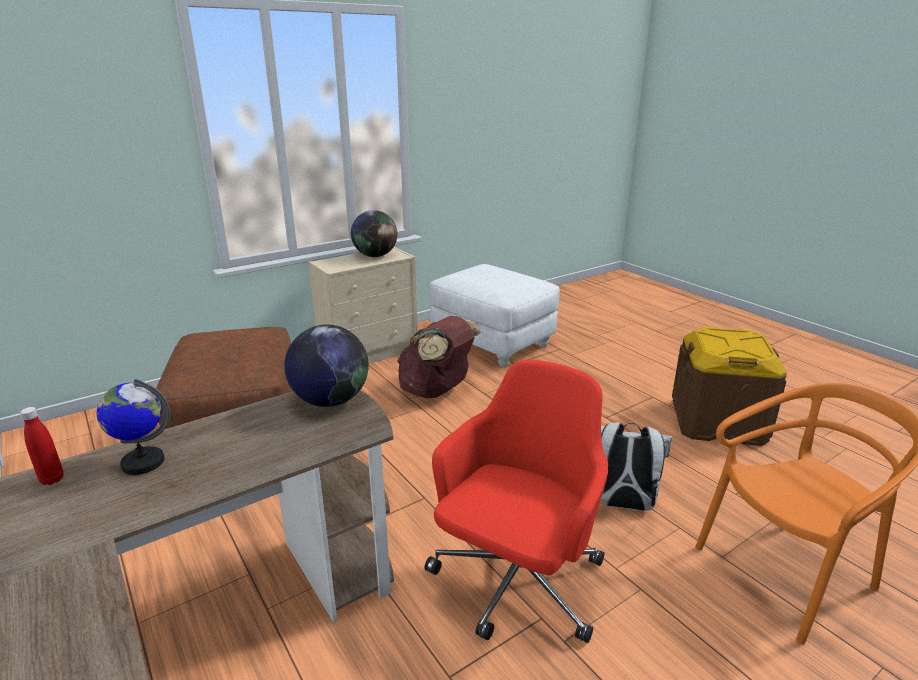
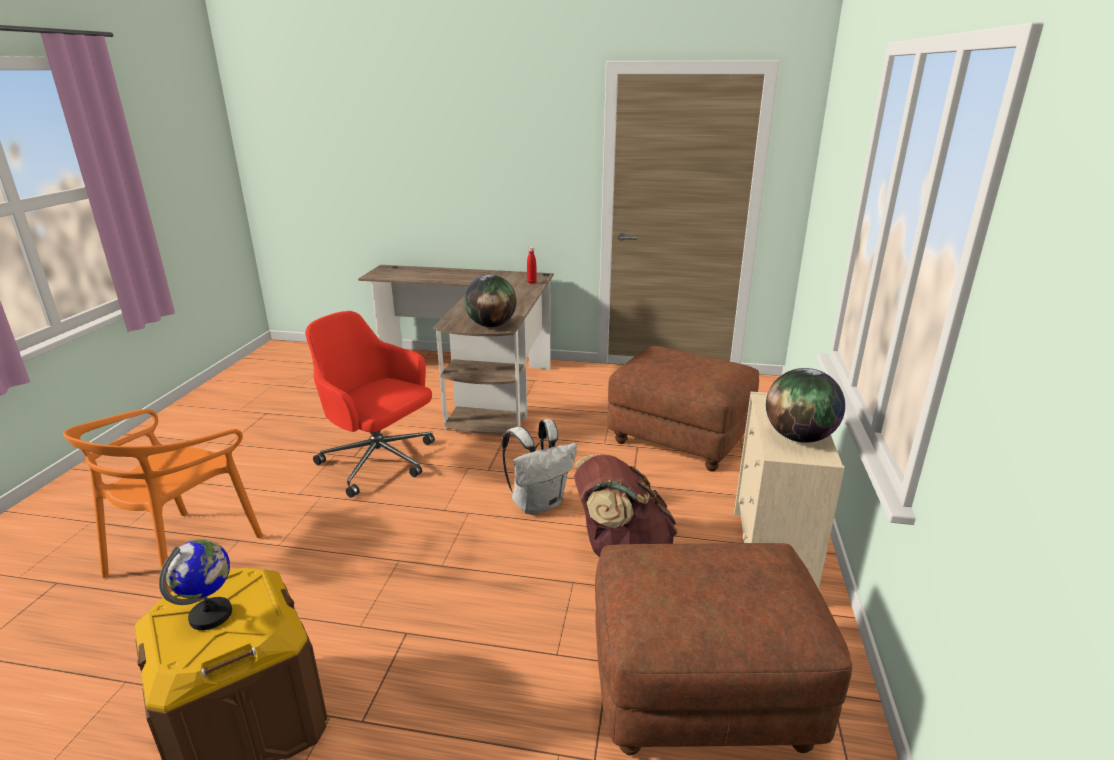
camera: 135 degrees right, 0 degrees up
(143, 462) = (515, 292): globe -> globe (211, 615)
(493, 343) = (700, 693): white ottoman -> brown ottoman
(517, 583) = (380, 462): red office chair -> red office chair turned 135 degrees clockwise
(622, 504) = (335, 539): white backpack -> white backpack (538, 503)

